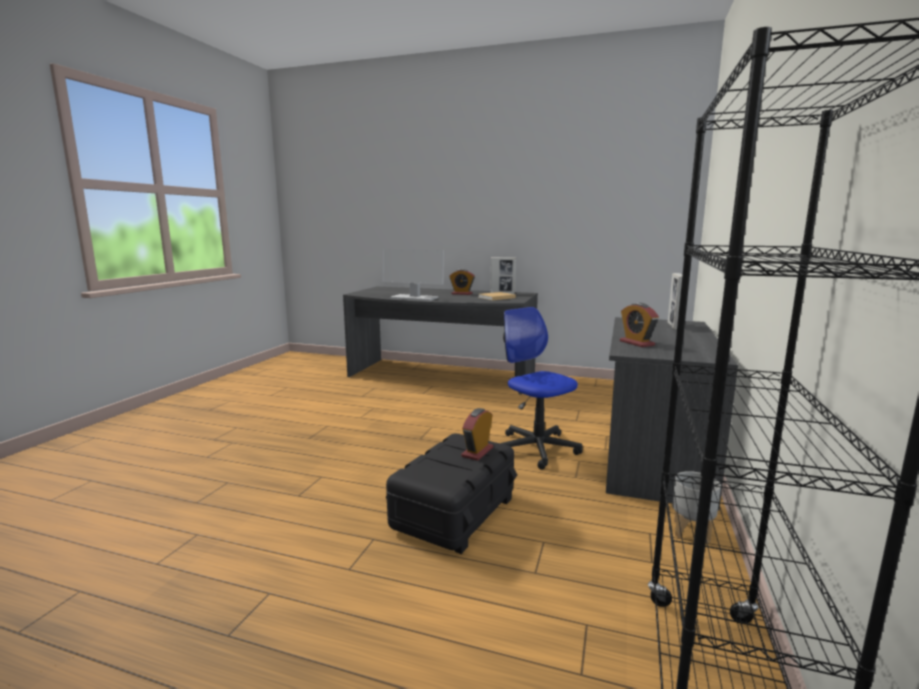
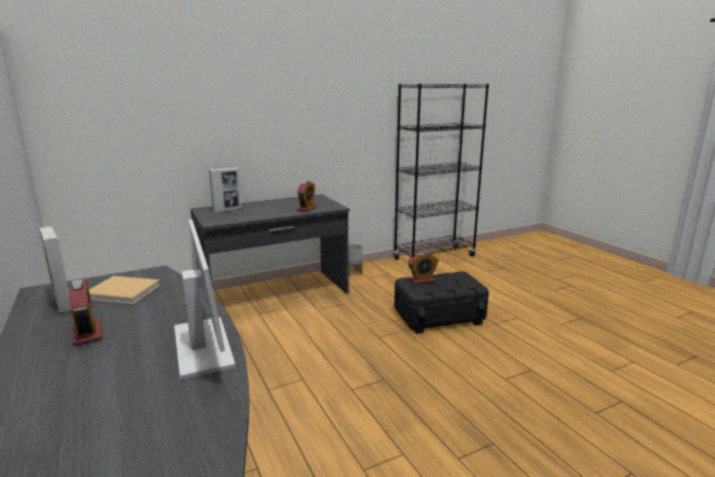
camera: 135 degrees left, 5 degrees up
(536, 448) = (321, 327): office chair -> none

